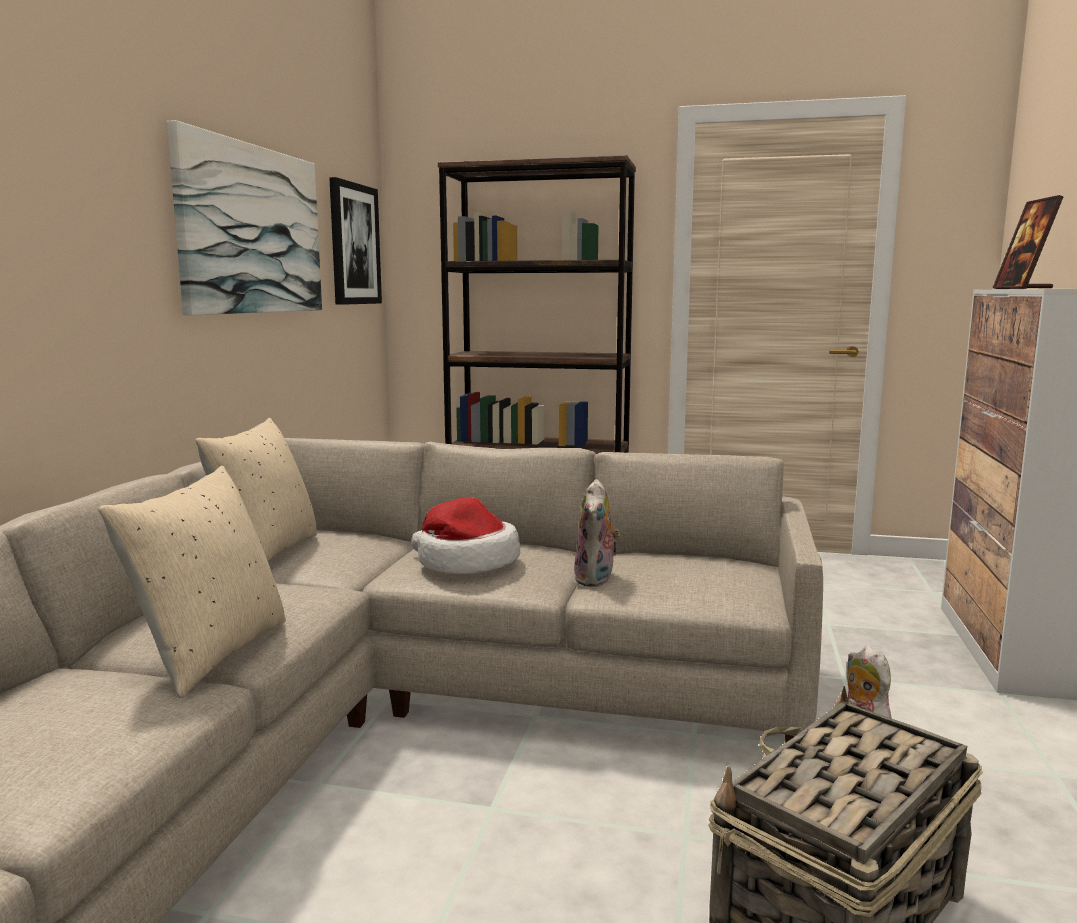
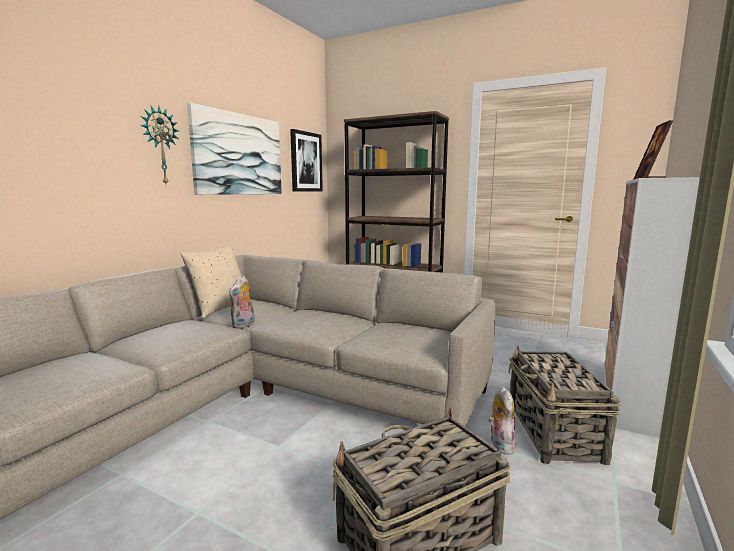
camera: 15 degrees right, 0 degrees up
(124, 213) = (160, 146): none -> wall clock
(210, 653) = (150, 352): beige pillow -> none
(465, 562) = (303, 320): hat -> none
(596, 579) = (362, 335): plush toy -> plush toy (244, 325)
(930, 715) = (554, 433): none -> basket

